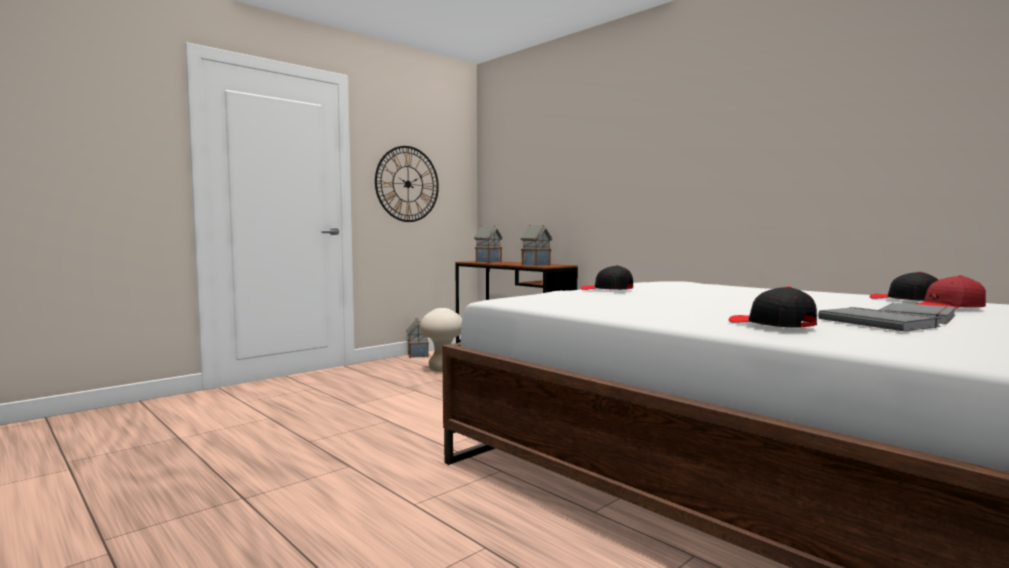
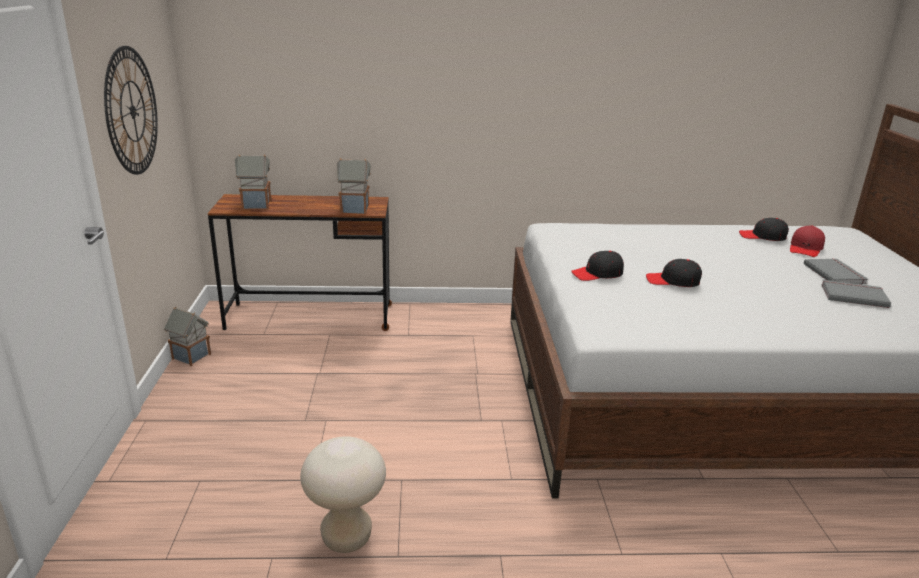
camera: 50 degrees left, 20 degrees up
(442, 369) = (279, 371): beige stool -> beige stool (346, 537)
(771, 325) = (842, 322): black cap -> black cap (673, 281)

